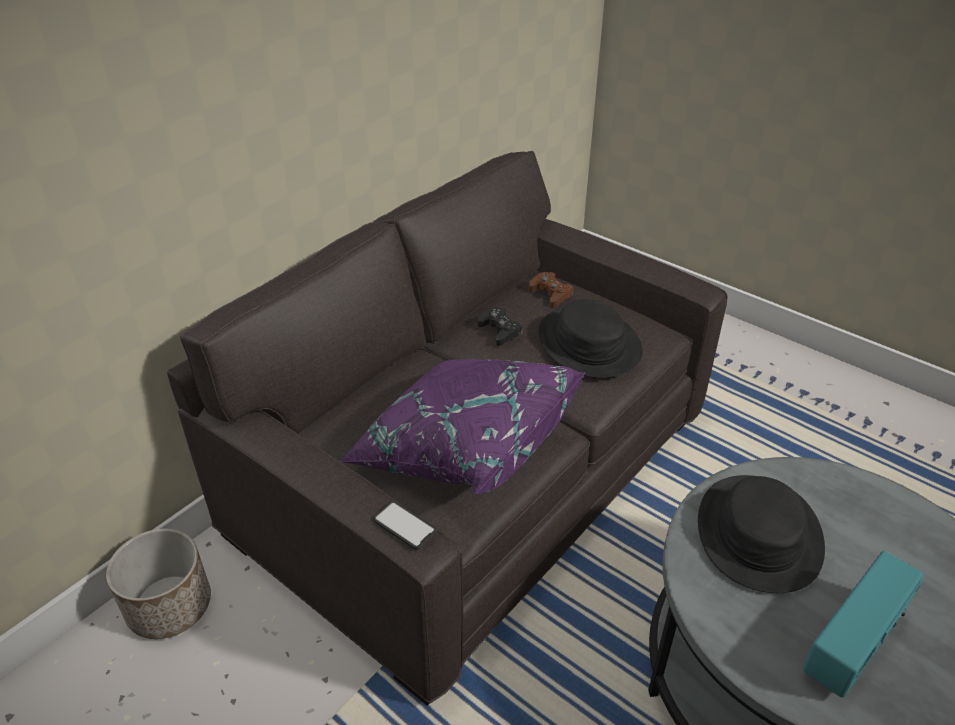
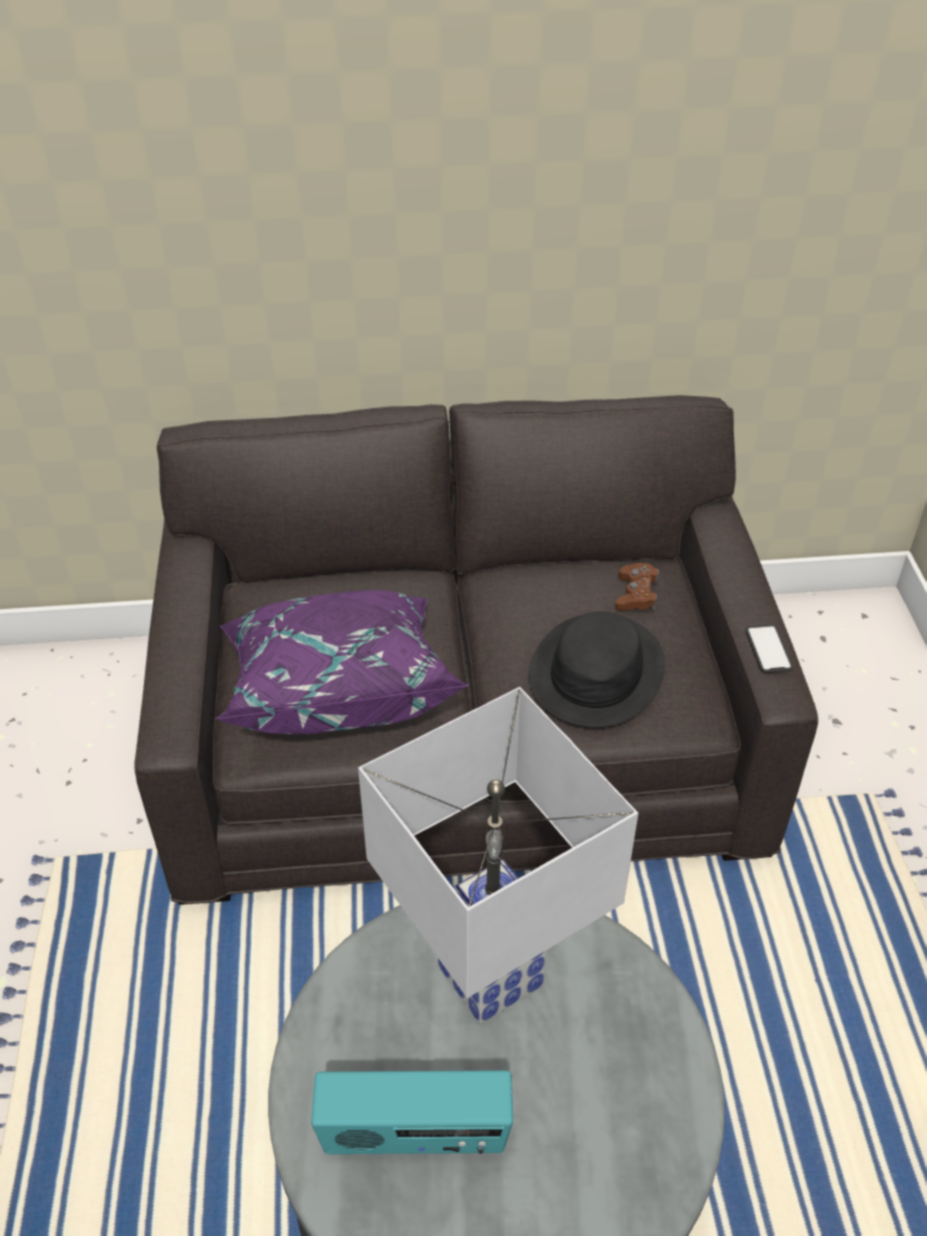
camera: 45 degrees right, 5 degrees up
(170, 605) = (109, 675): planter -> none
(404, 525) = (174, 710): phone -> phone (768, 649)
(500, 331) = (528, 600): black game controller -> none
(758, 534) = (487, 974): black hat -> white table lamp

